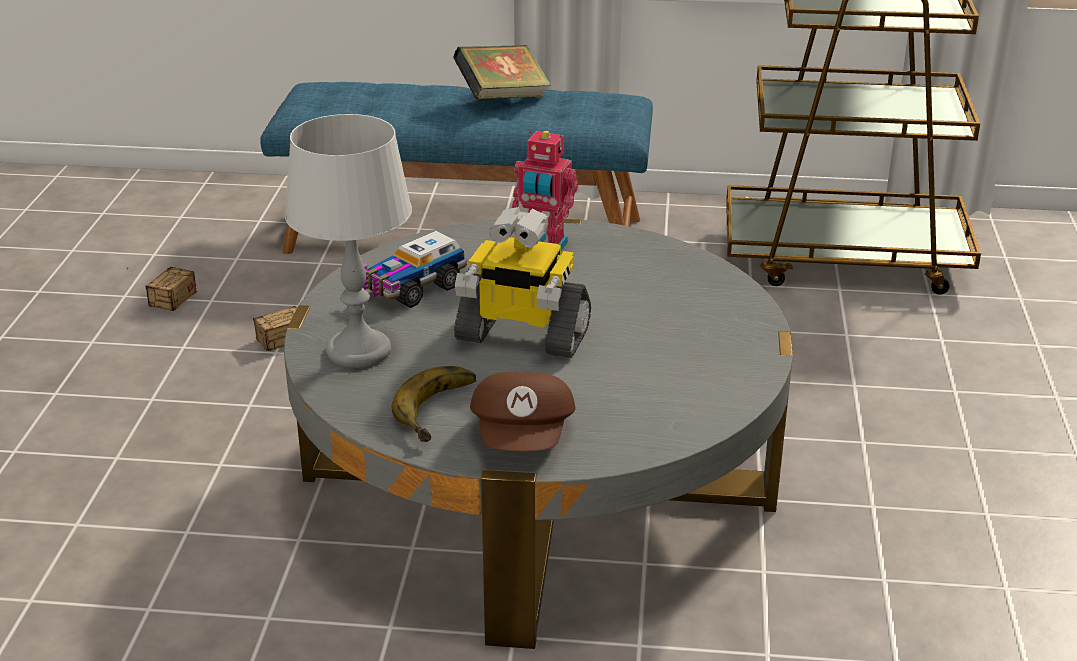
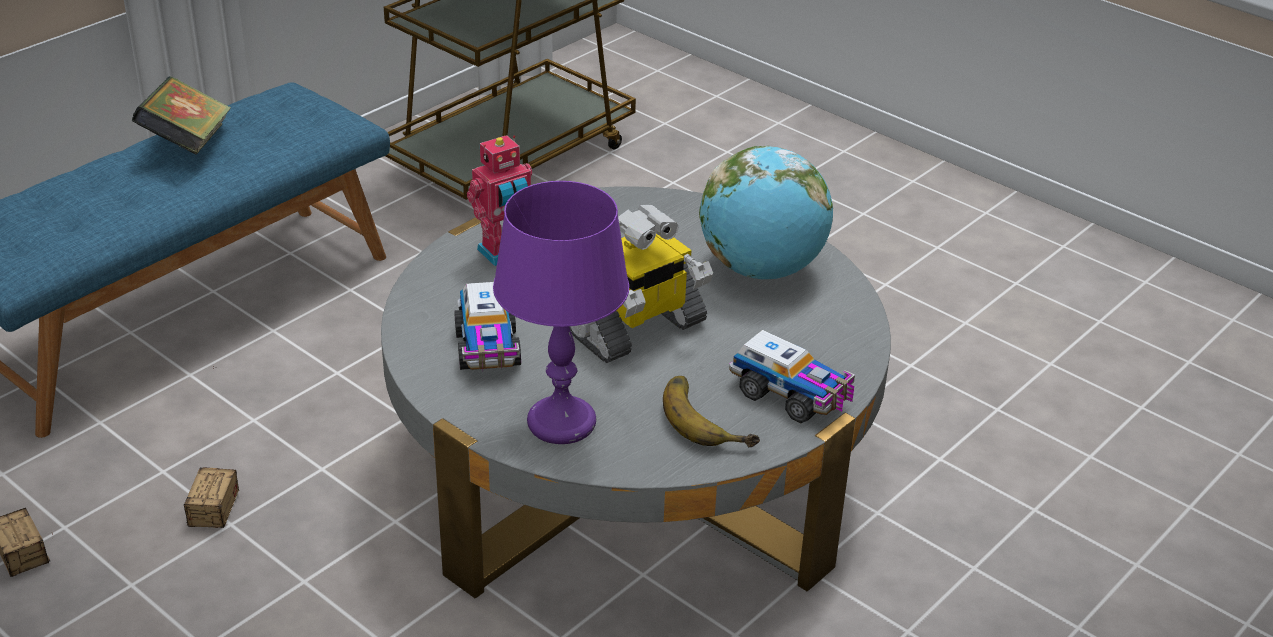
camera: 55 degrees left, 5 degrees up
(358, 351) = (562, 423): grey table lamp -> purple table lamp
(524, 438) = (792, 396): brown cap -> toy truck
(691, 357) = (762, 269): none -> globe

